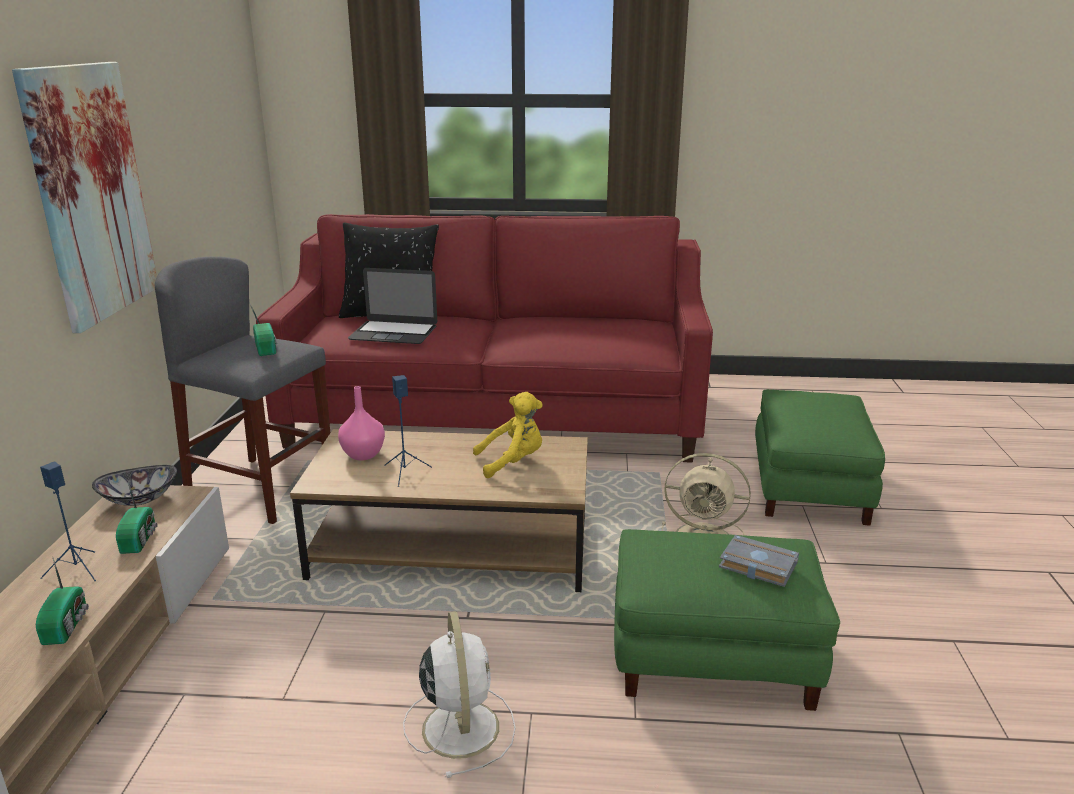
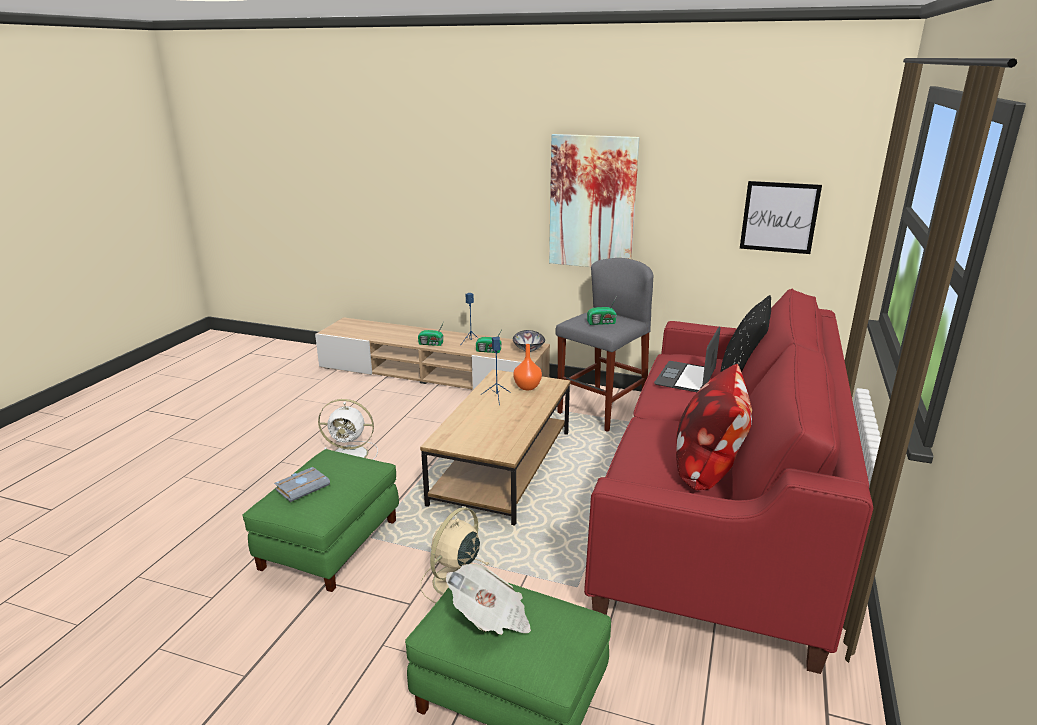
camera: 105 degrees right, 0 degrees up
(225, 152) = (779, 217): none -> picture
(364, 454) = (527, 387): pink vase -> orange vase
(513, 462) = (490, 430): yellow plush toy -> none
(590, 323) = (708, 467): none -> pillow
(830, 415) = (490, 618): none -> newspaper

